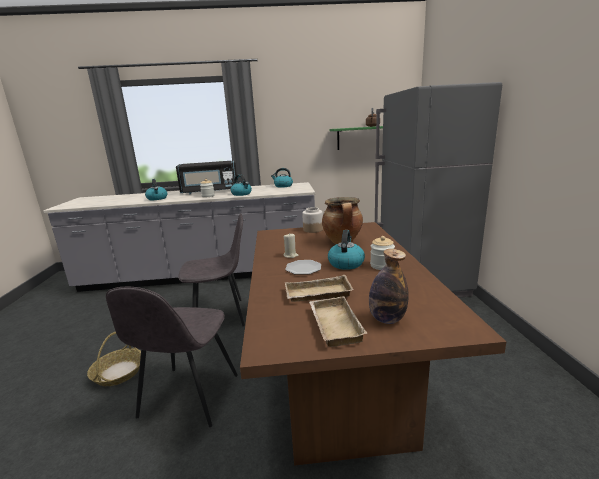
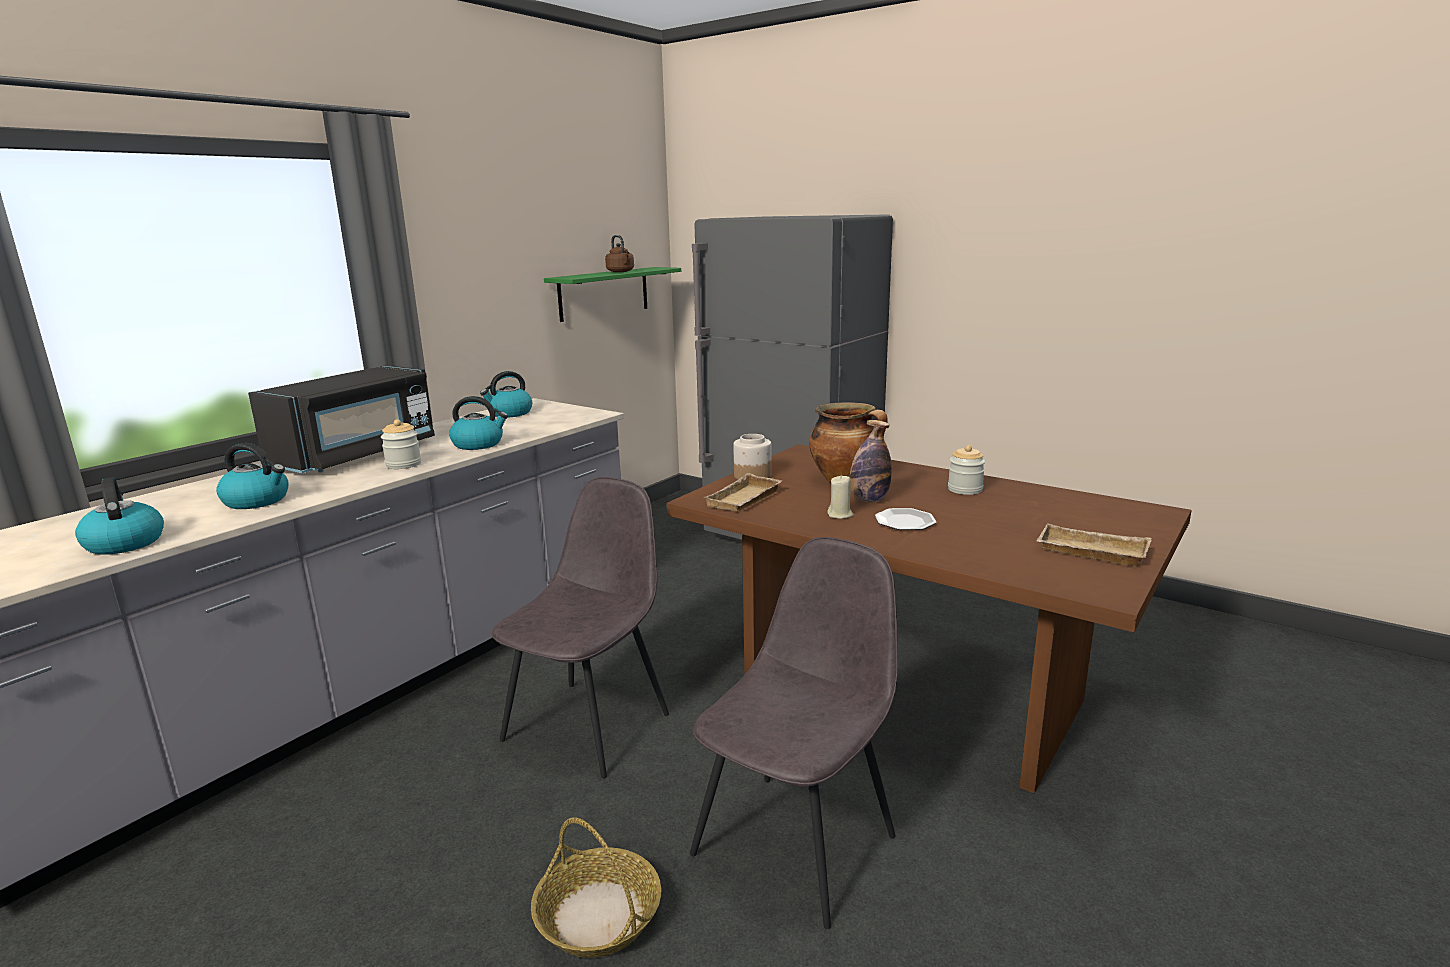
camera: 50 degrees left, 0 degrees up
(188, 397) = (797, 842): grey chair -> grey chair turned 105 degrees counterclockwise
(317, 294) = (1002, 538): beige tray -> beige tray (745, 500)
(346, 263) = (926, 500): kettle -> kettle (124, 543)
(387, 319) = (1105, 530): bottle -> bottle (868, 499)

